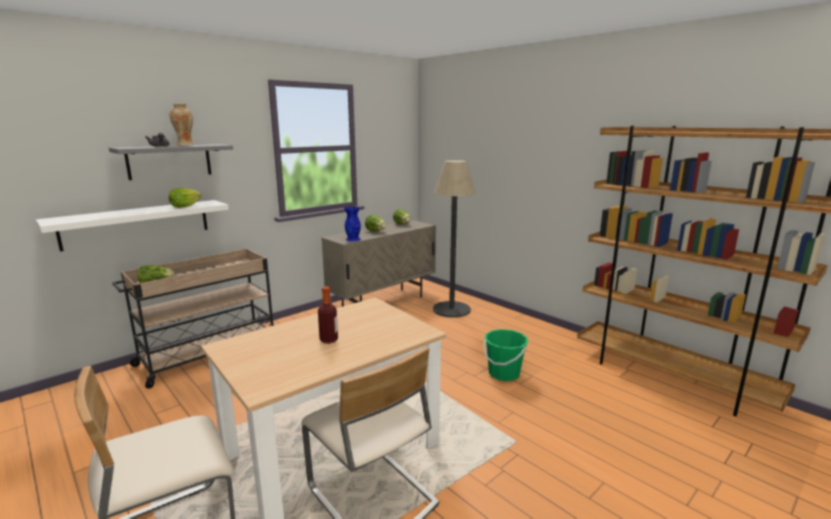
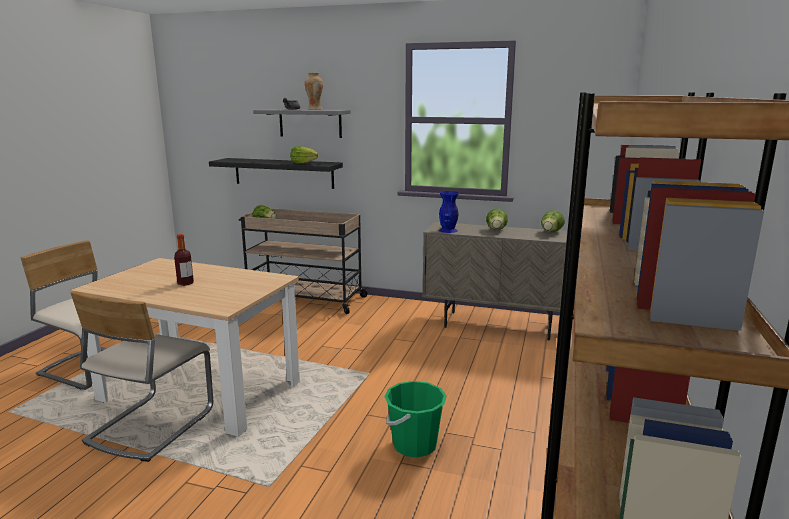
camera: 60 degrees right, 0 degrees up
(137, 224) = (283, 173): white shelf -> black shelf
(451, 309) = (544, 367): floor lamp -> none

